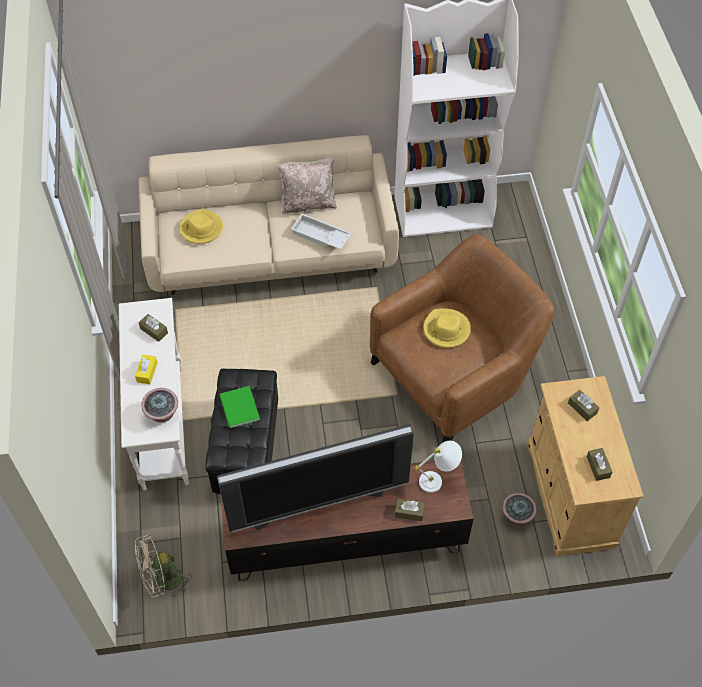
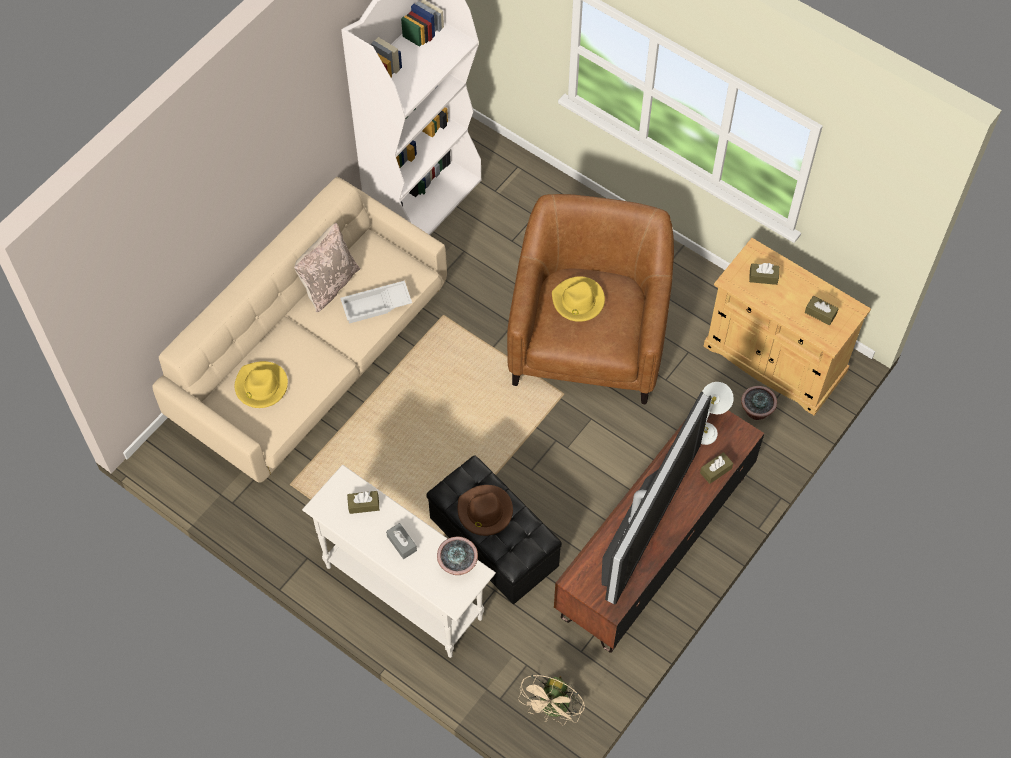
camera: 45 degrees left, 5 degrees up
(147, 372) = (401, 543): yellow tissue box -> grey tissue box
(239, 409) = (485, 512): green book -> brown hat

